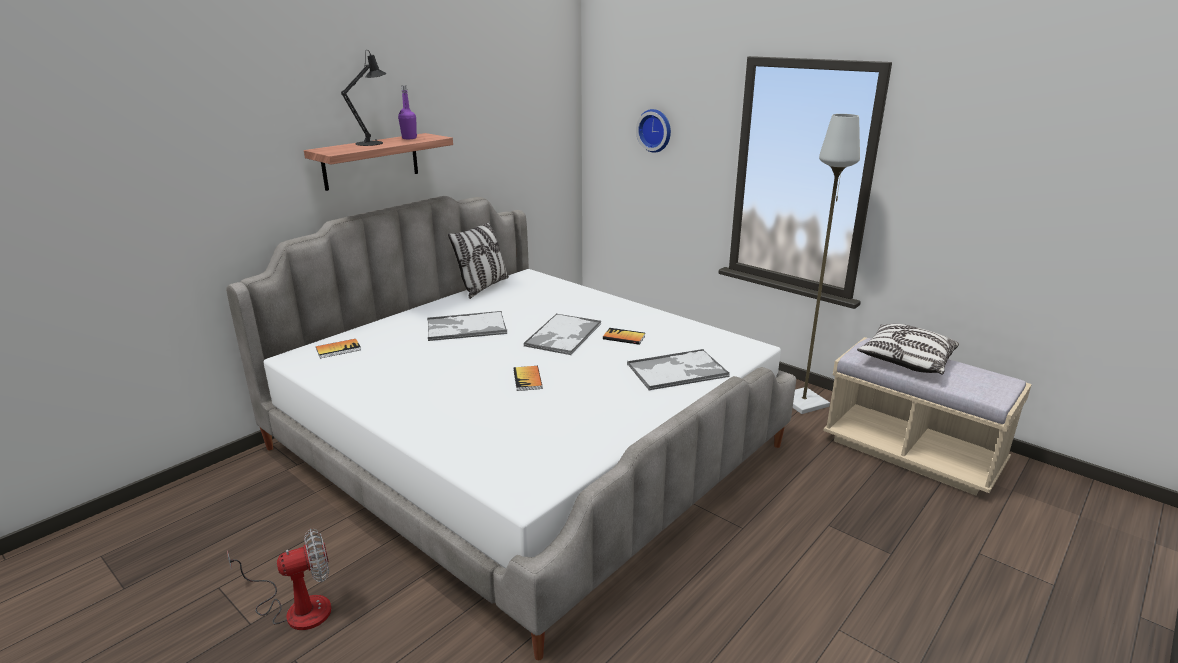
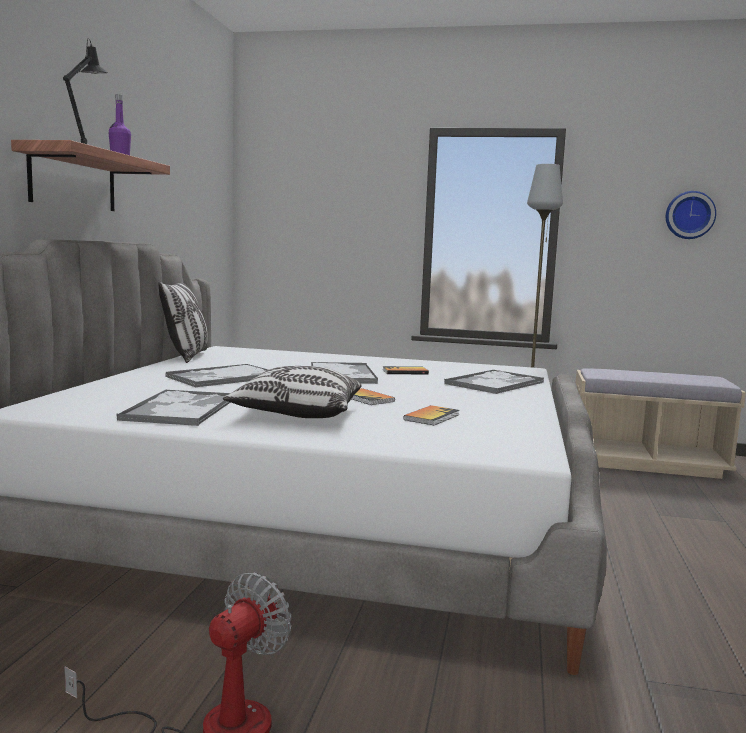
camera: 30 degrees left, 15 degrees down
(338, 349) = (82, 400): book -> book (431, 417)
(381, 372) = (181, 409): none -> tray
(655, 130) = (328, 204): wall clock -> wall clock (689, 215)
(906, 361) = (635, 373): pillow -> pillow (297, 414)

